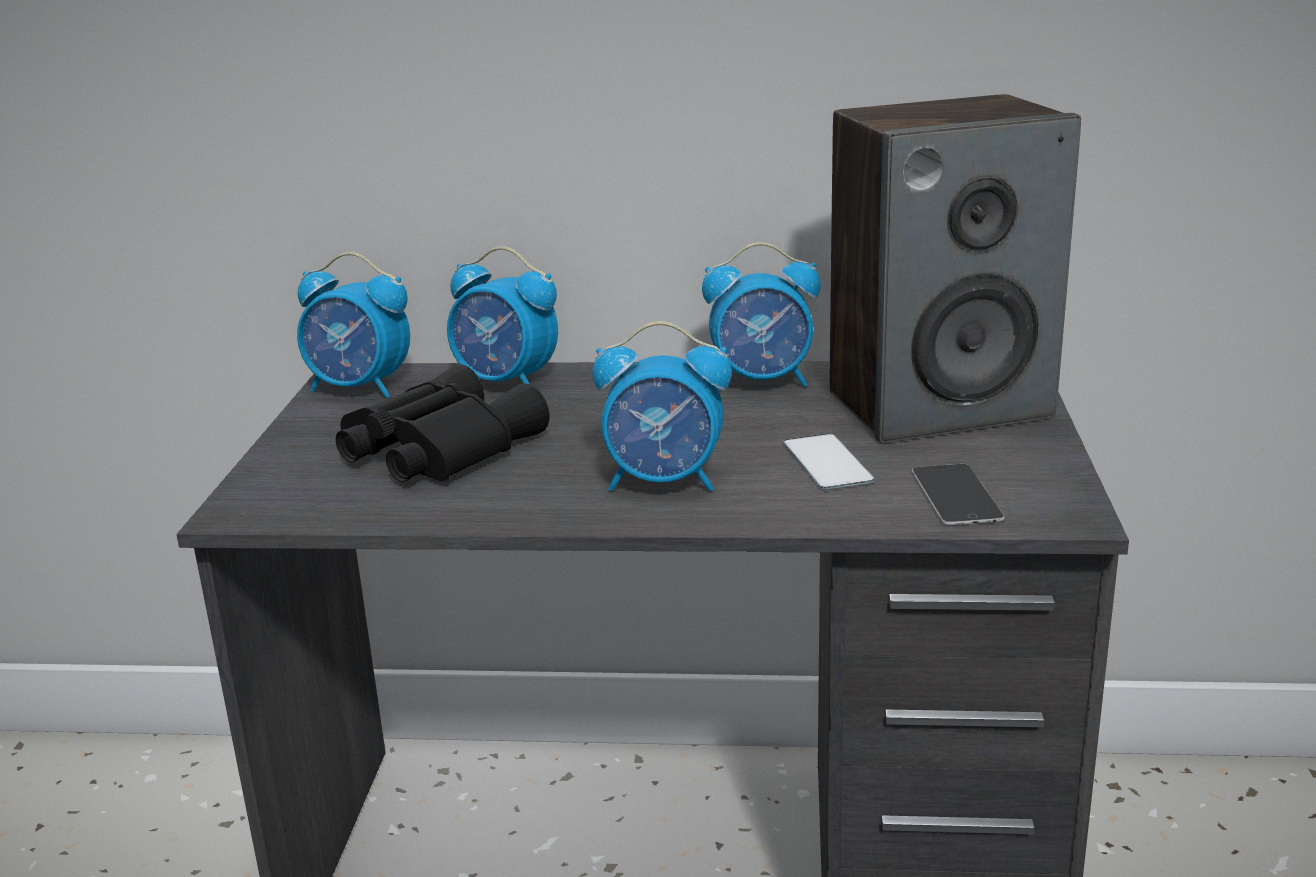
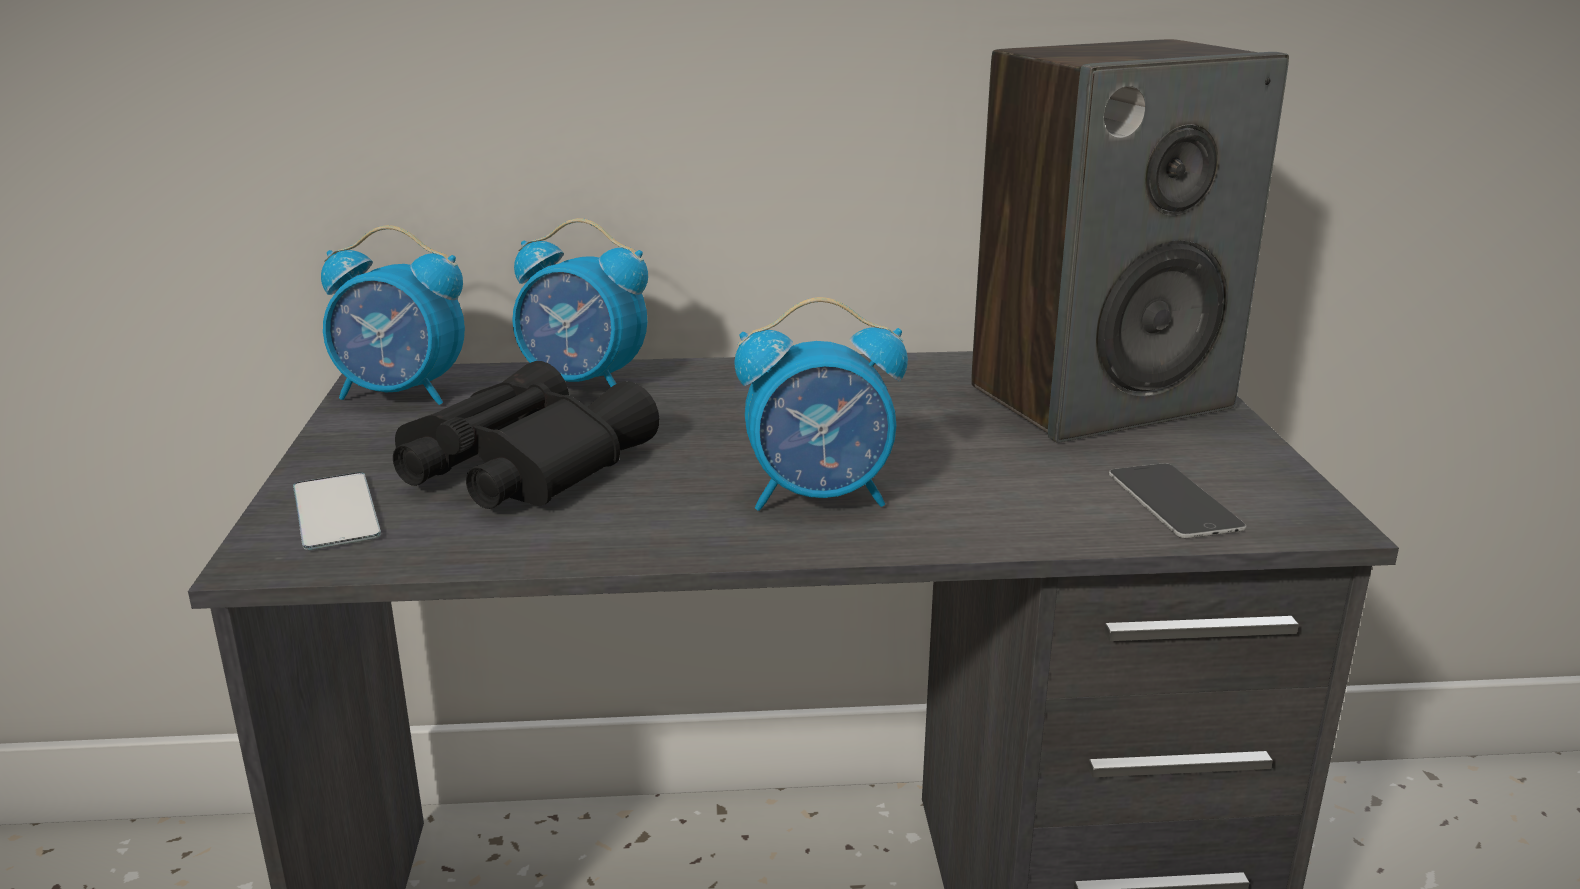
camera: 10 degrees left, 0 degrees up
(762, 381) = (887, 376): alarm clock -> none
(827, 462) = (1005, 467): phone -> phone (336, 512)

